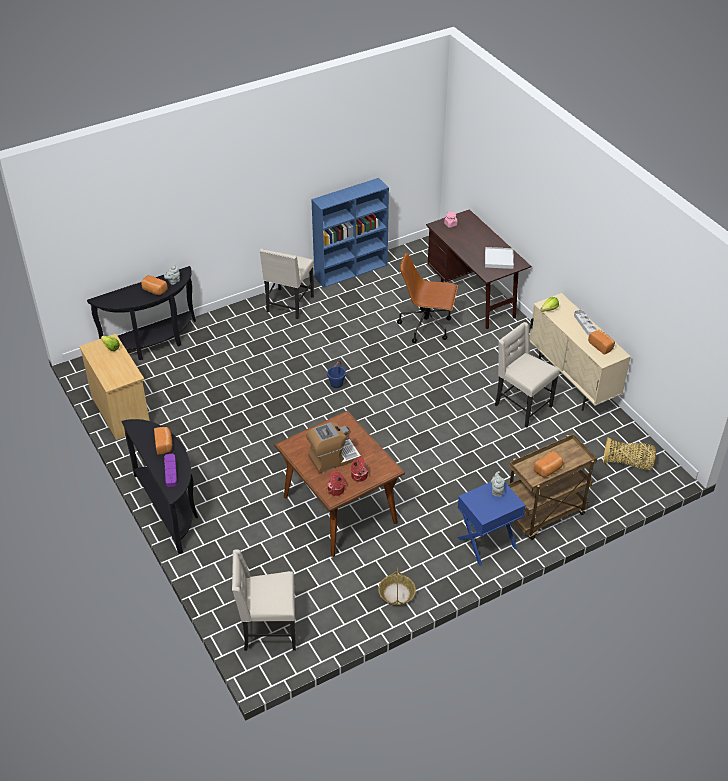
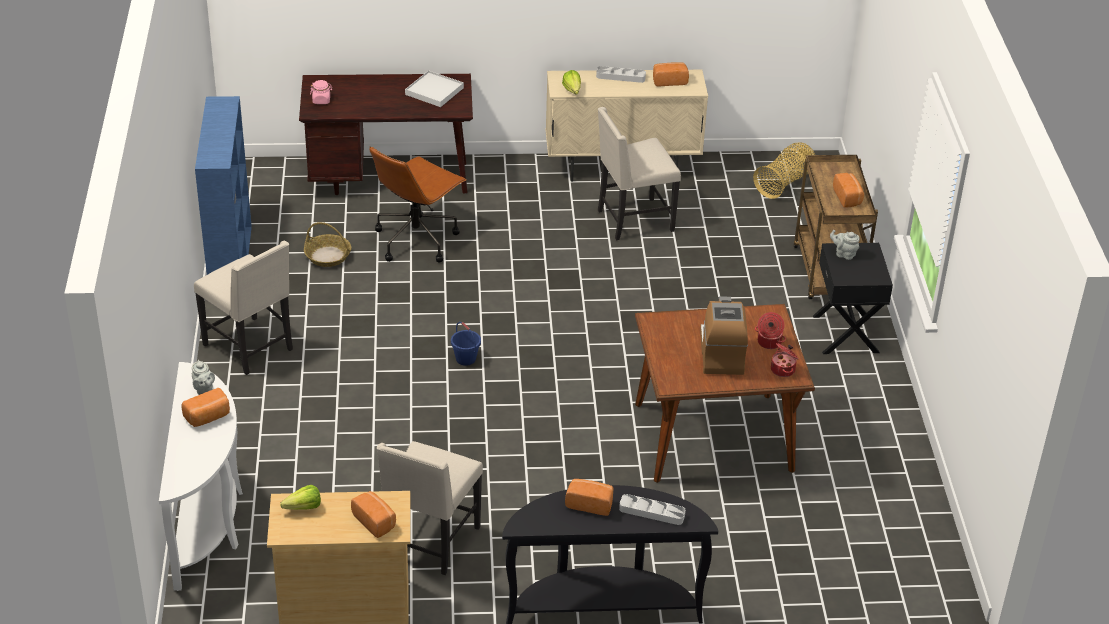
camera: 65 degrees left, 5 degrees down
(114, 374) = (375, 521): none -> bread
(153, 343) = (209, 521): black console table -> white console table
(170, 471) = (652, 512): purple tray -> grey tray
(268, 631) = (891, 573): beige chair -> beige chair (431, 543)
(396, 593) = (887, 437): basket -> basket (327, 256)
(487, 543) = (846, 334): blue nightstand -> black nightstand

